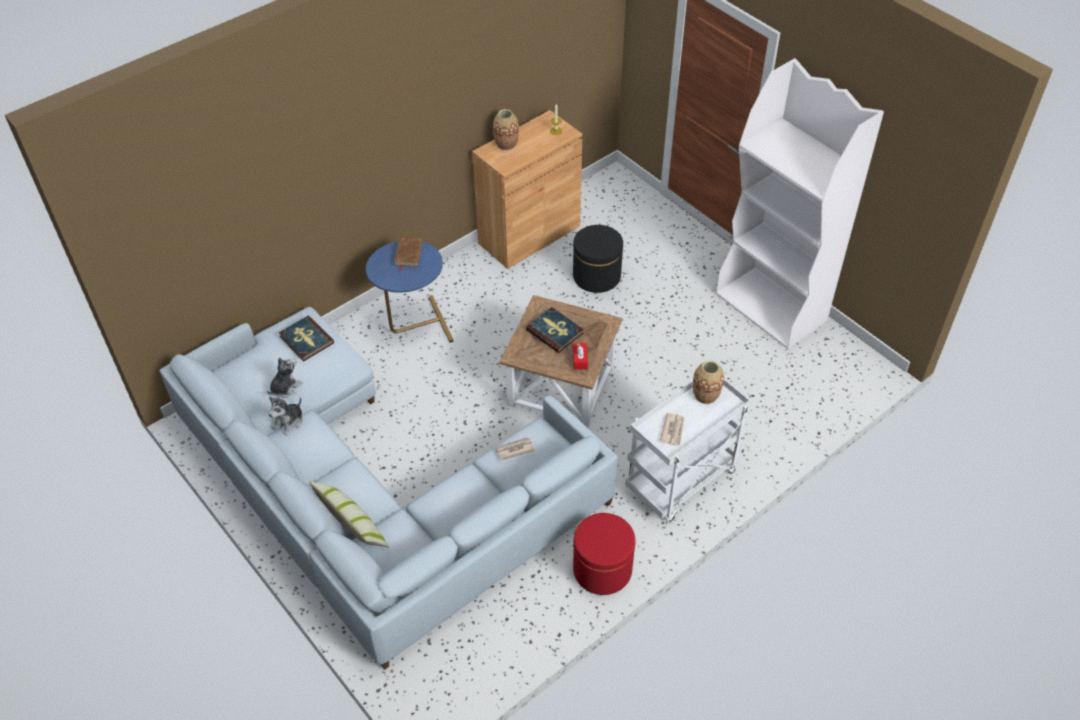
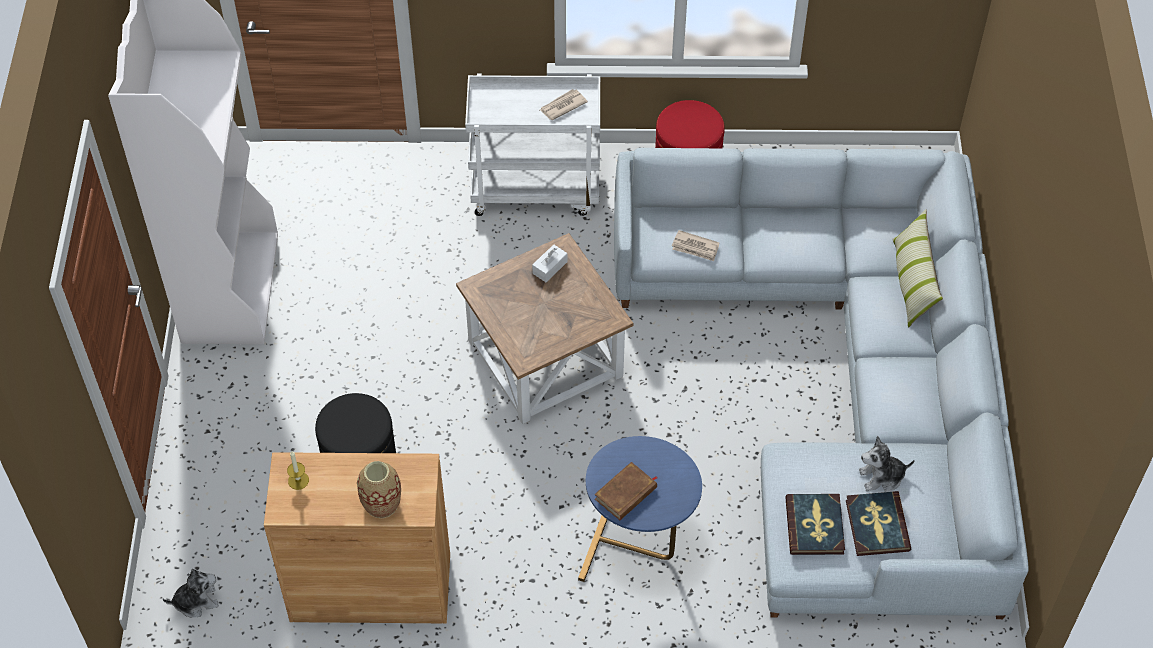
camera: 140 degrees left, 5 degrees up
(289, 422) = (903, 435): plush toy -> plush toy (196, 601)
(555, 331) = (542, 315): book -> book (876, 525)
(580, 359) = (550, 267): red tissue box -> white tissue box
(705, 395) = (496, 114): vase -> none

